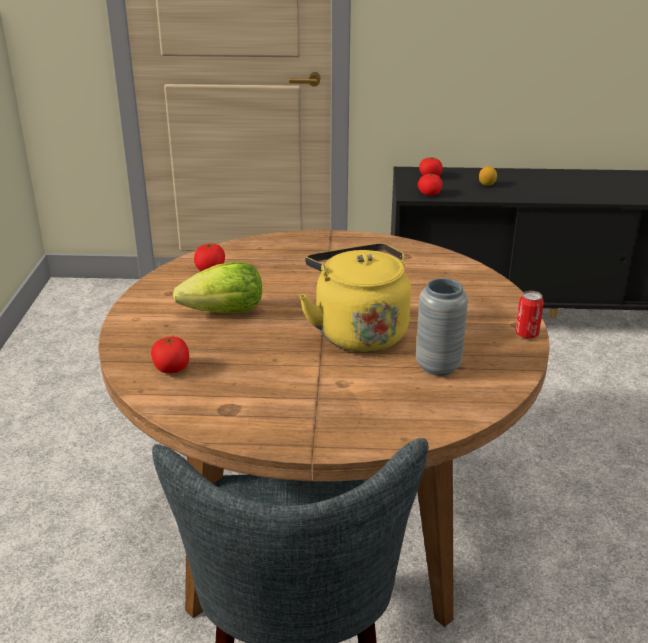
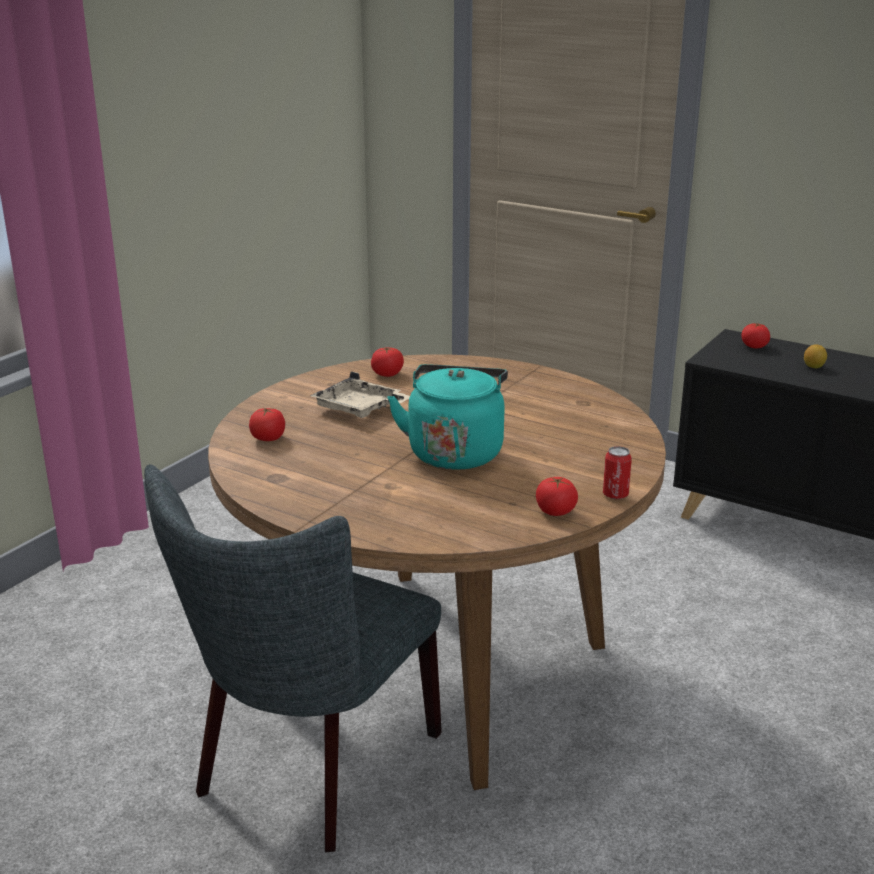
camera: 30 degrees right, 5 degrees down
(225, 312) = (359, 409): lettuce -> beige tray
(358, 332) = (455, 452): yellow kettle -> turquoise kettle
(429, 194) = (731, 363): tomato -> tomato (555, 511)
(438, 366) = (492, 496): grey vase -> none

